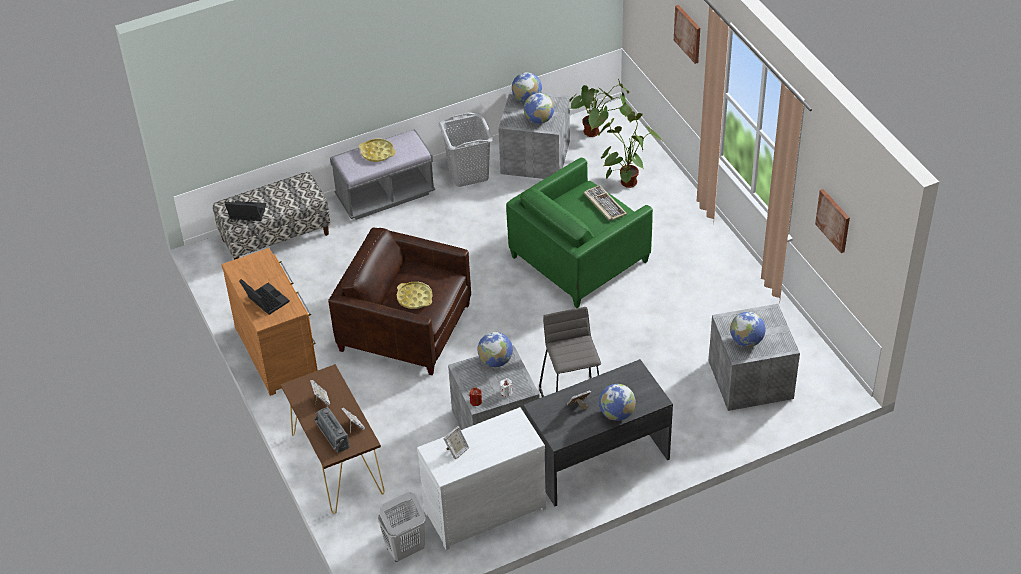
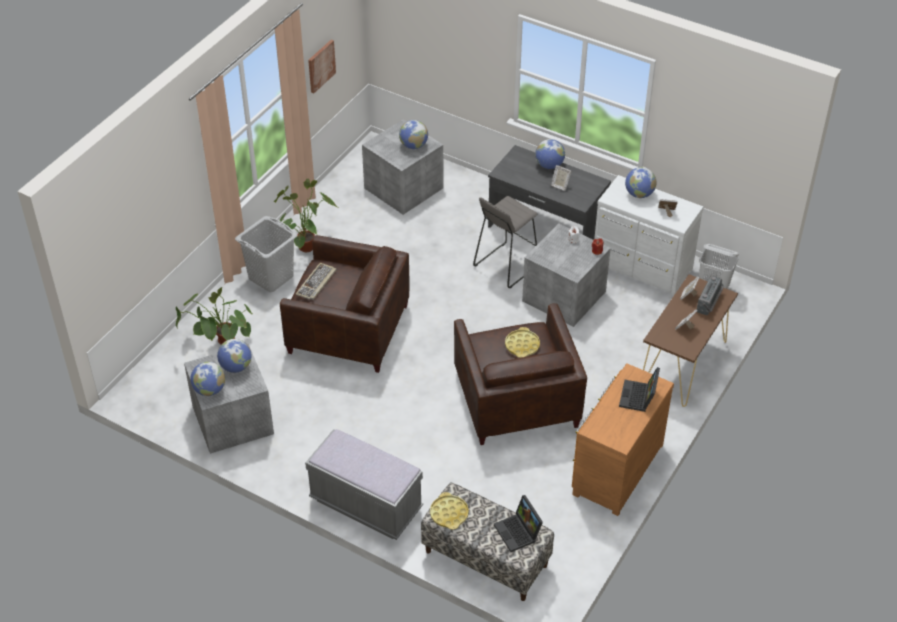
camera: 125 degrees left, 0 degrees up
(377, 153) = (365, 466): yellow tray -> yellow tray (449, 514)
(468, 173) = (289, 458): grey laundry basket -> grey laundry basket (270, 277)
(495, 361) = (549, 259): globe -> globe (639, 194)
(579, 258) = (348, 329): green armchair -> brown armchair
(599, 133) = (167, 390): potted plant -> potted plant (304, 242)
(688, 33) = (161, 182): picture -> none

